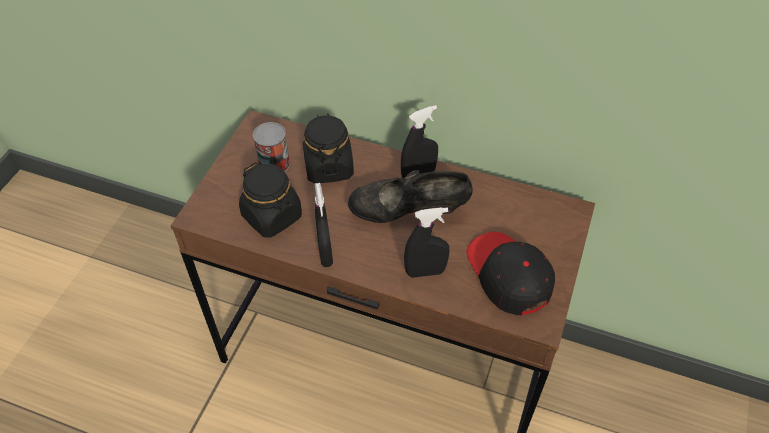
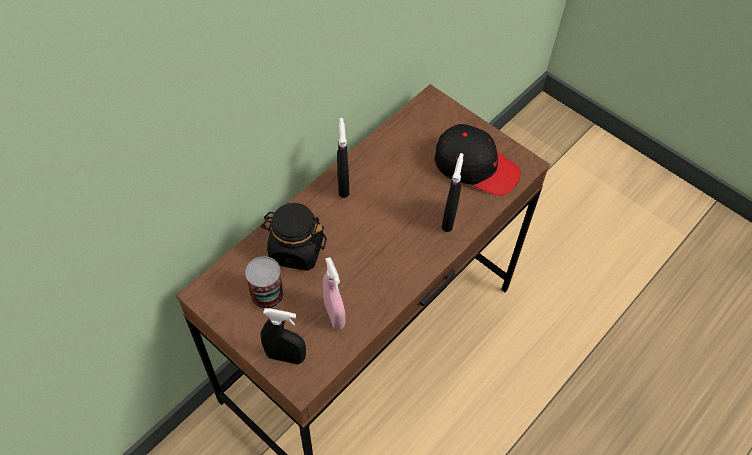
camera: 70 degrees left, 5 degrees up
(272, 216) = (334, 315): black jar -> pink spray bottle
(325, 253) = (397, 285): black spray bottle -> black spray bottle (285, 356)
(408, 213) = (381, 208): black shoe -> none
(508, 275) = (475, 166): black cap -> black cap turned 150 degrees counterclockwise

